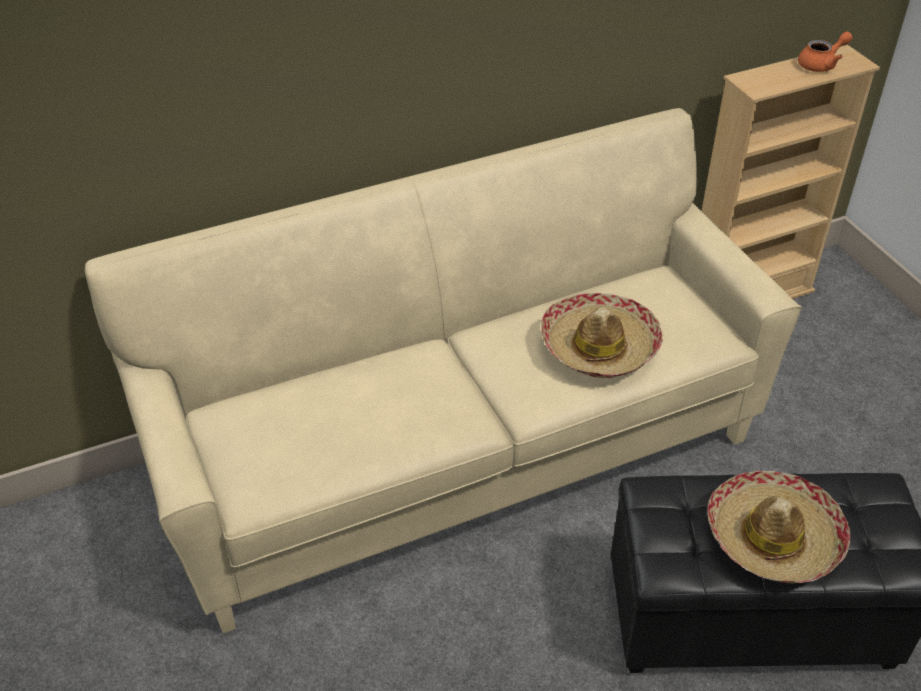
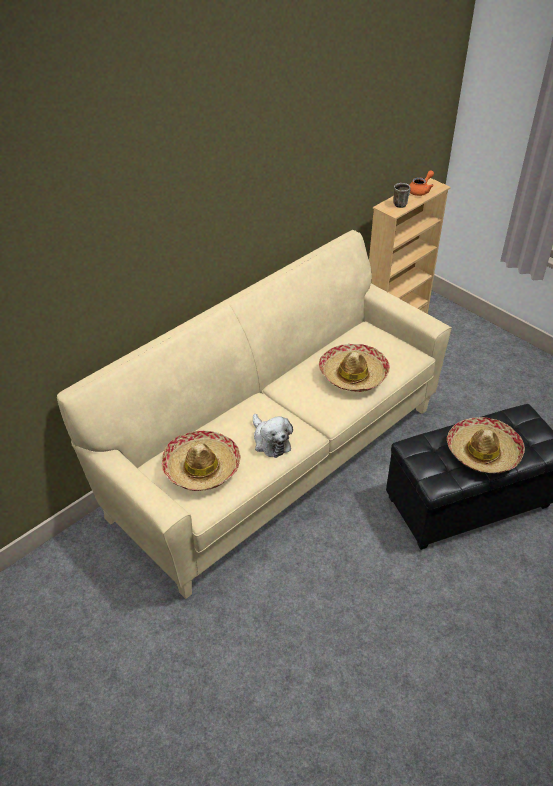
camera: 20 degrees left, 0 degrees up
(283, 433) = (202, 467): none -> hat
(411, 420) = (270, 441): none -> plush toy
(775, 79) = (401, 203): none -> mug

